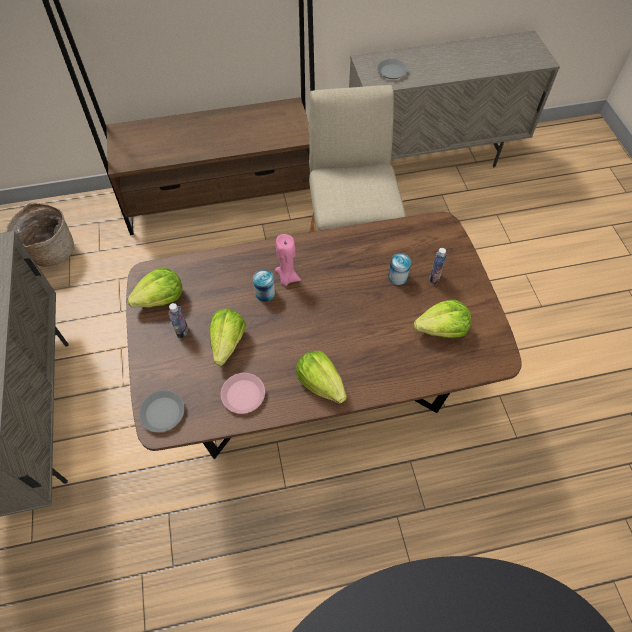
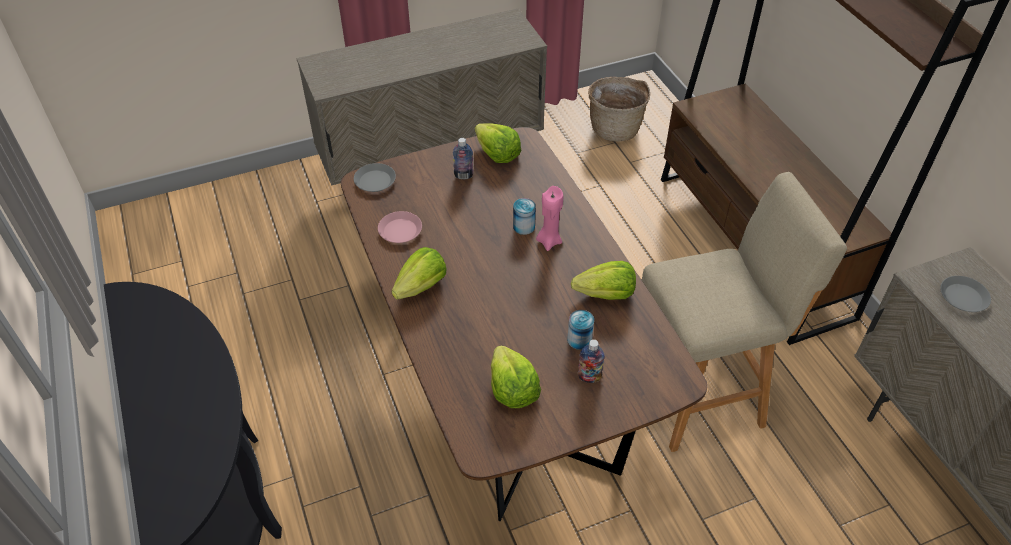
camera: 80 degrees right, 10 degrees down
(228, 343) = (456, 209): lettuce -> lettuce (606, 294)

